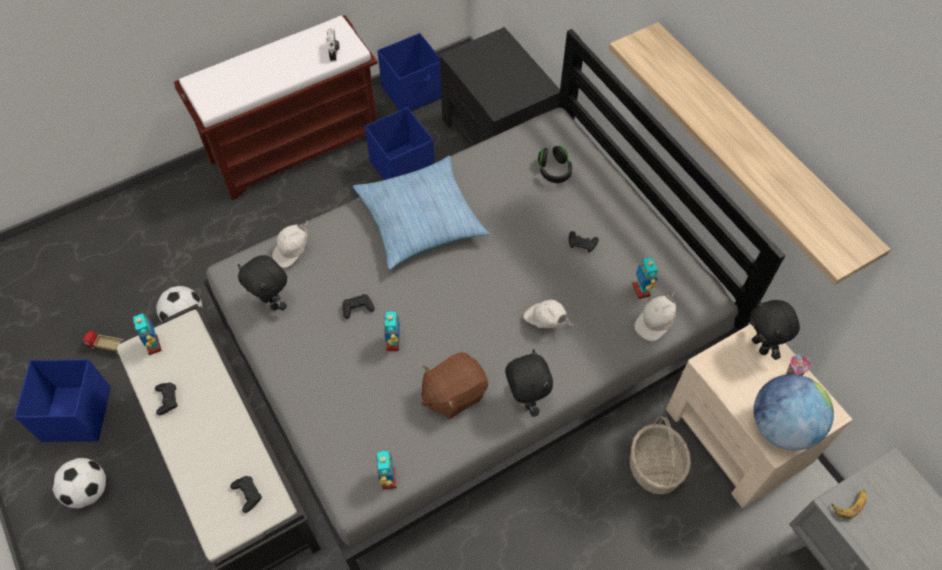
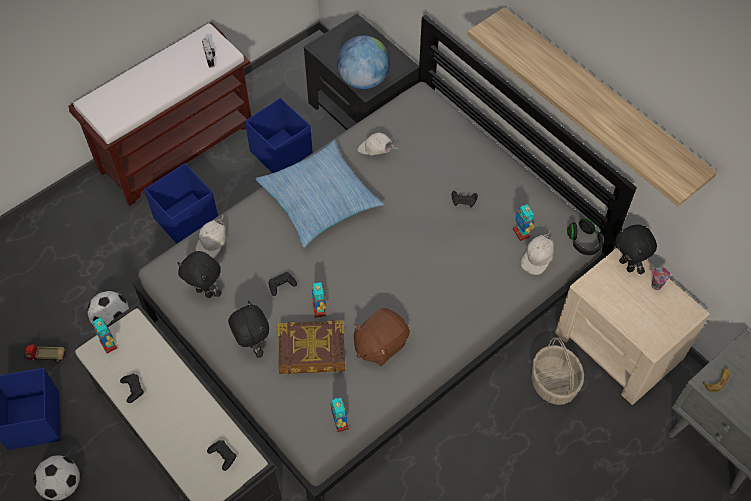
camera: 10 degrees left, 0 degrees up
(374, 389) = (312, 351): none -> book
(413, 92) = (276, 81): blue storage box -> blue storage box (187, 219)
(525, 400) = (441, 340): black plush toy -> black plush toy (252, 345)
(545, 321) = (445, 272): white cap -> white cap (375, 152)
(554, 170) = (427, 140): black headphones -> black headphones (583, 242)
(781, 426) = (654, 328): globe -> globe (363, 80)

